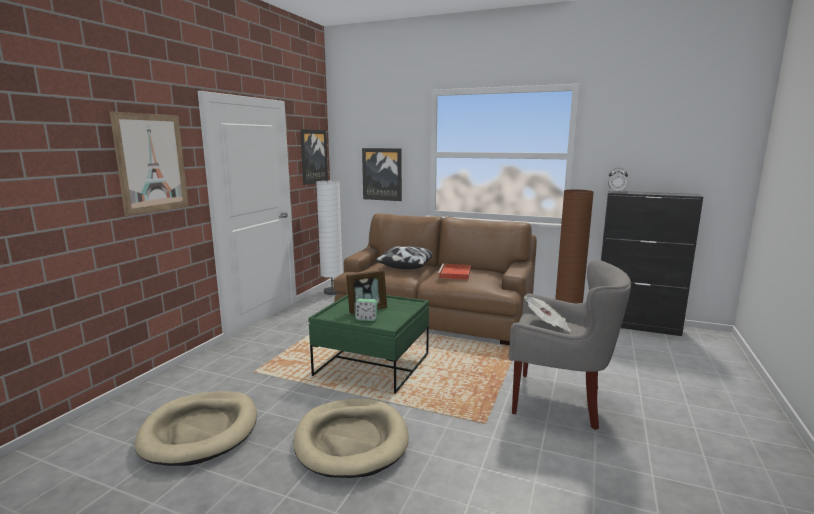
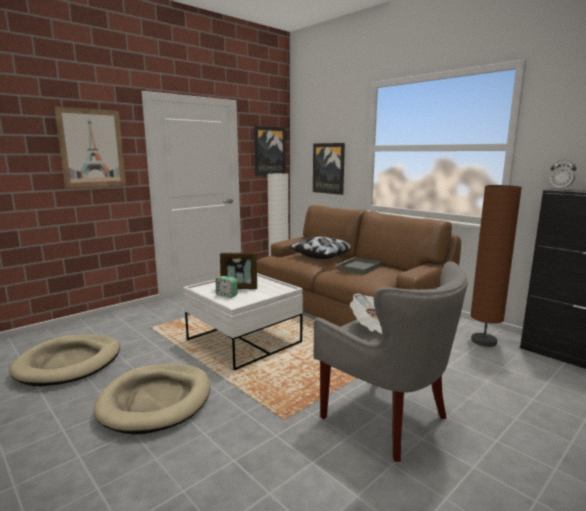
camera: 25 degrees right, 0 degrees up
(373, 364) = (244, 341): green coffee table -> white coffee table
(455, 274) = (358, 268): red tray -> grey tray

